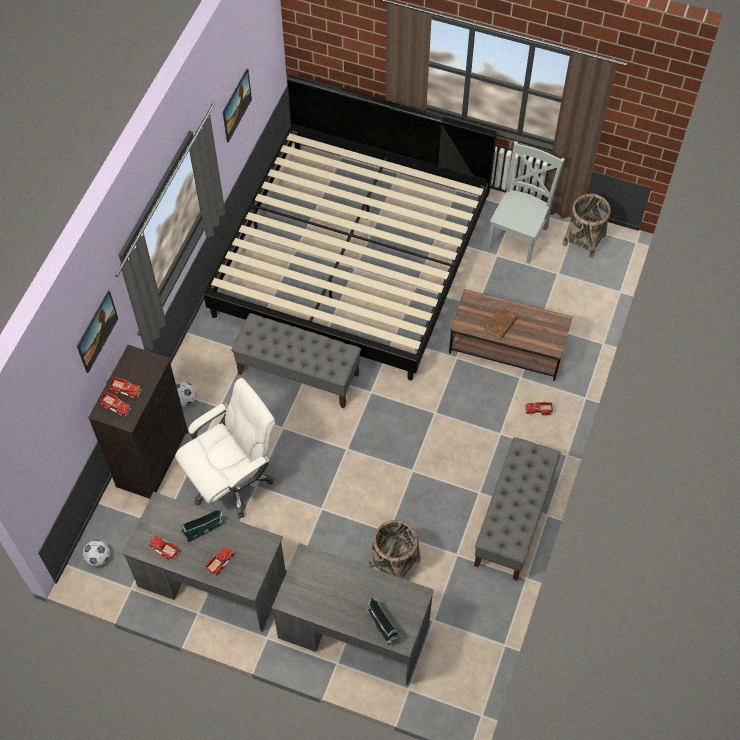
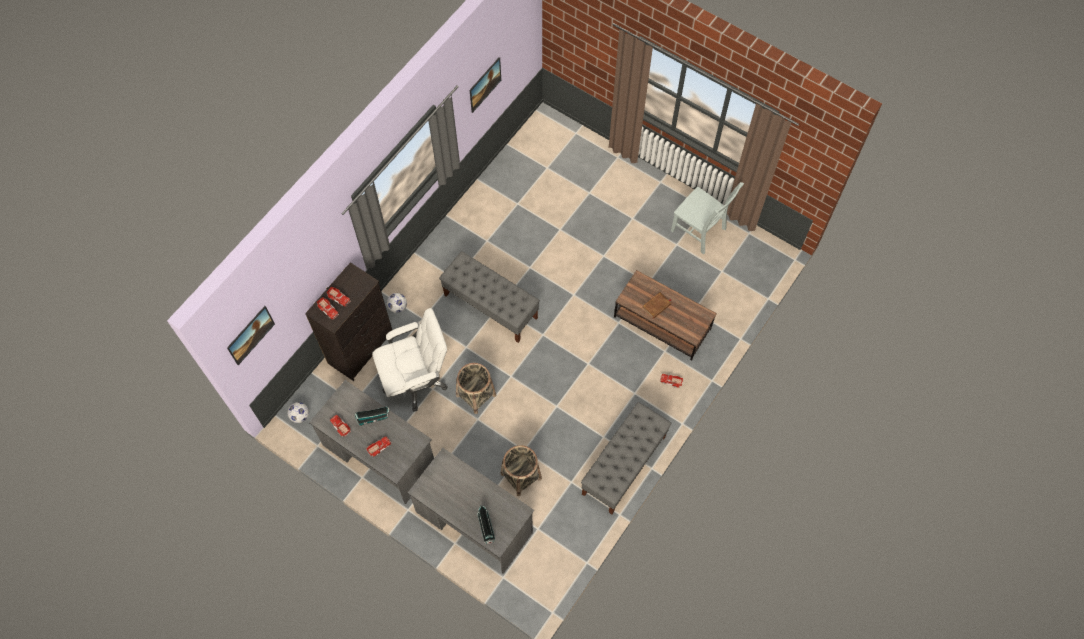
camera: 15 degrees right, 5 degrees up
(99, 338) = (324, 256): picture -> picture (253, 339)
(352, 258) = (560, 220): bed -> none
(519, 235) = (700, 231): grey chair -> grey chair turned 90 degrees clockwise
(584, 240) = (752, 247): basket -> basket (476, 395)

